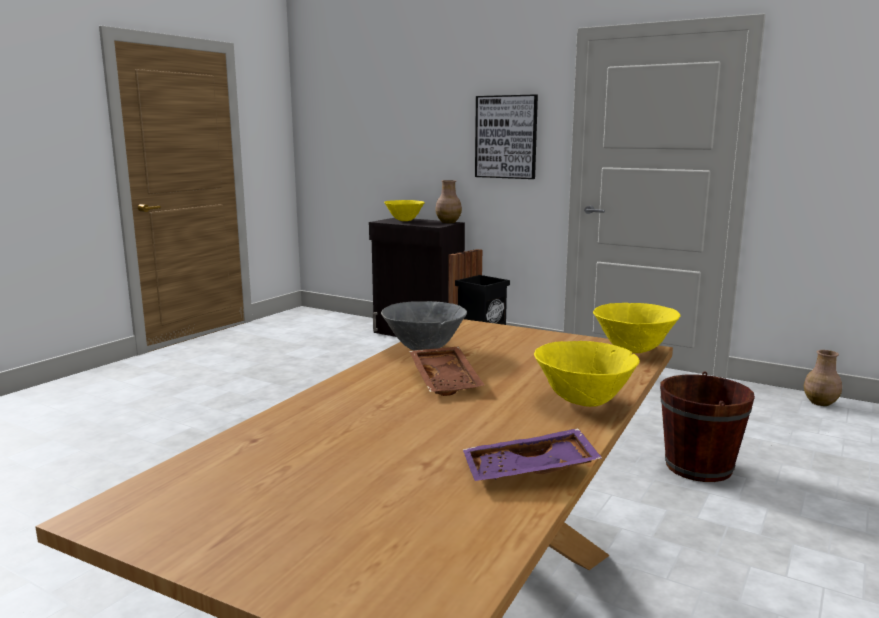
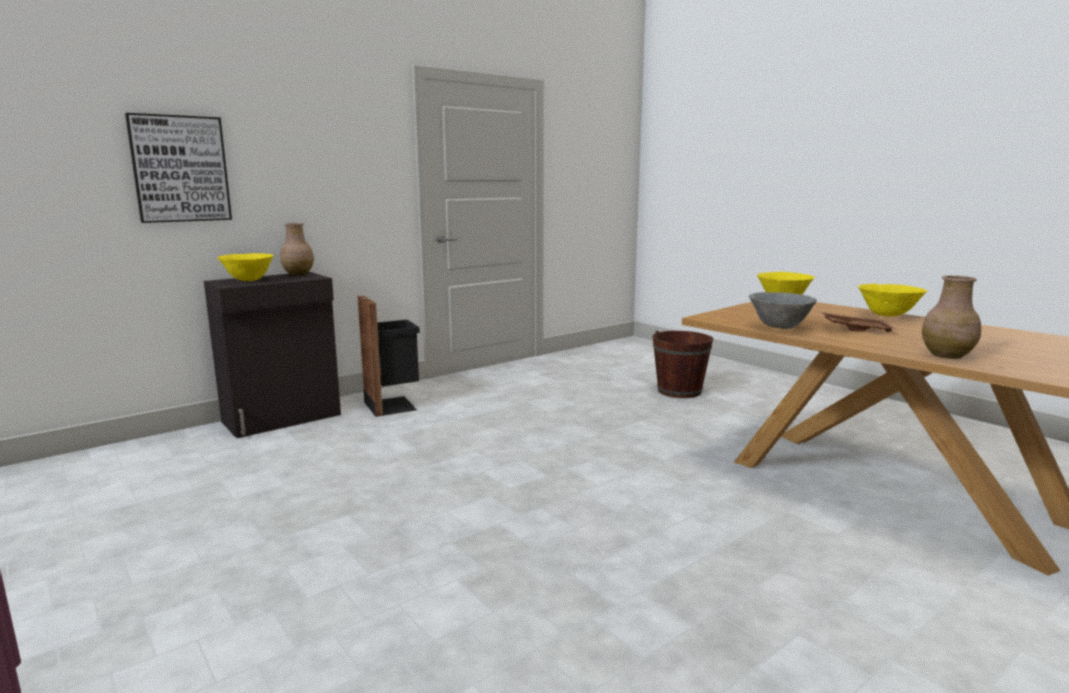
camera: 70 degrees left, 0 degrees up
(506, 137) = (350, 171): picture -> picture (180, 169)
(529, 472) = (1001, 331): purple tray -> none
(820, 403) = (603, 348): brown vase -> brown vase (947, 355)

